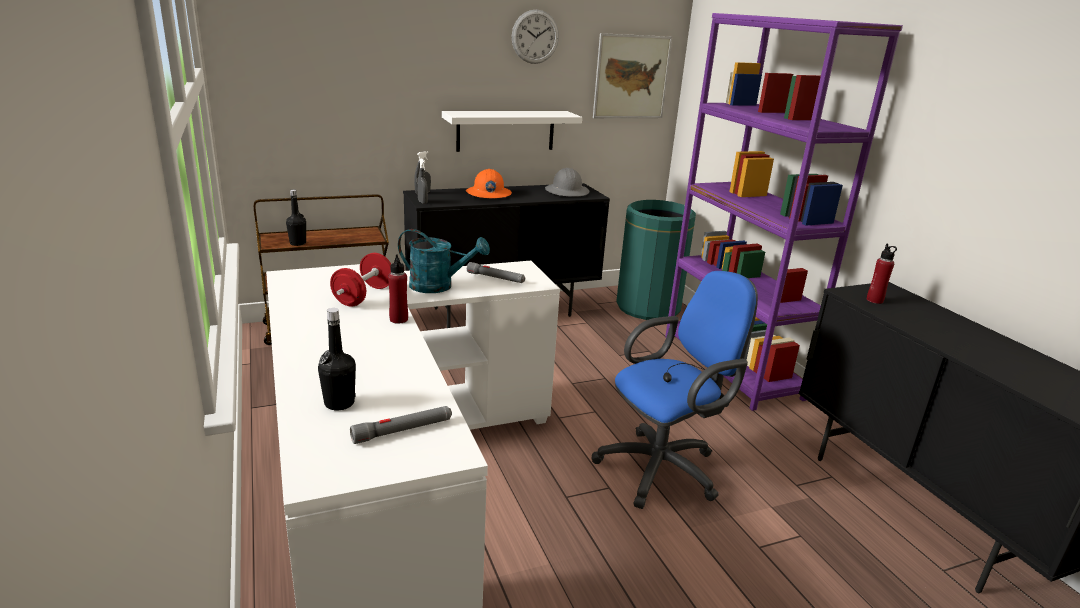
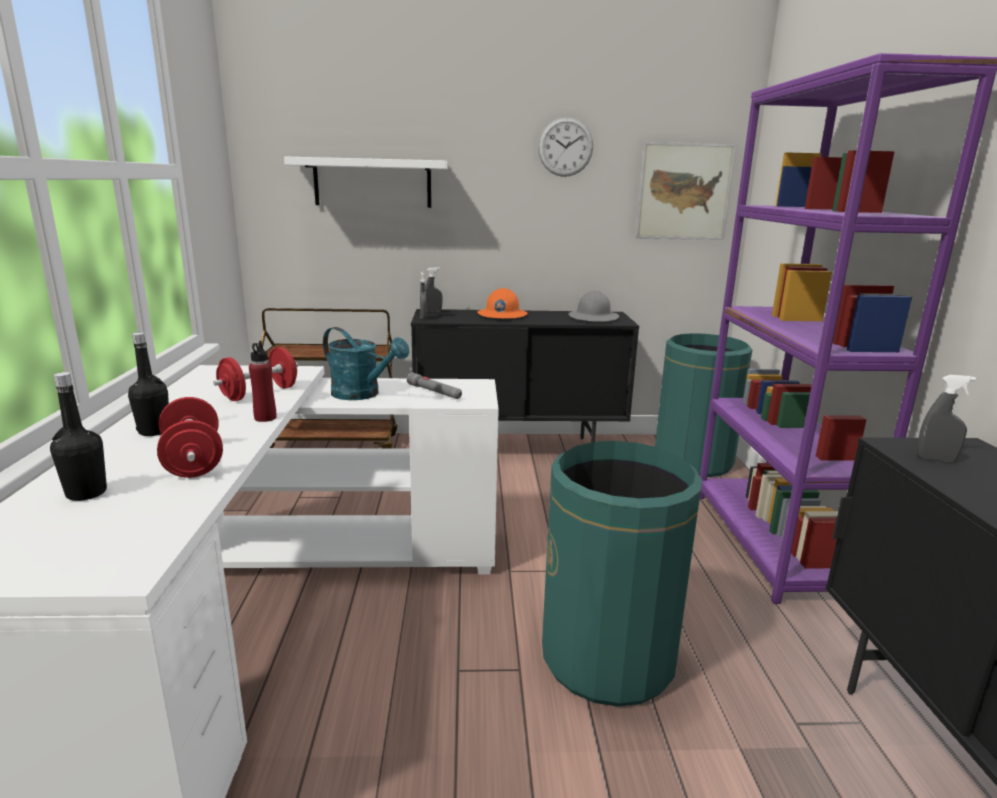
camera: 20 degrees right, 5 degrees down
(298, 243) = (299, 354): black bottle -> black bottle (154, 431)
(389, 365) = (193, 461): none -> red dumbbell
(403, 430) = (108, 534): grey flashlight -> none
(506, 130) = (531, 250): white shelf -> white shelf (372, 183)
(664, 468) = (608, 658): blue office chair -> green trash can
(874, 300) = (935, 459): red bottle -> grey spray bottle

